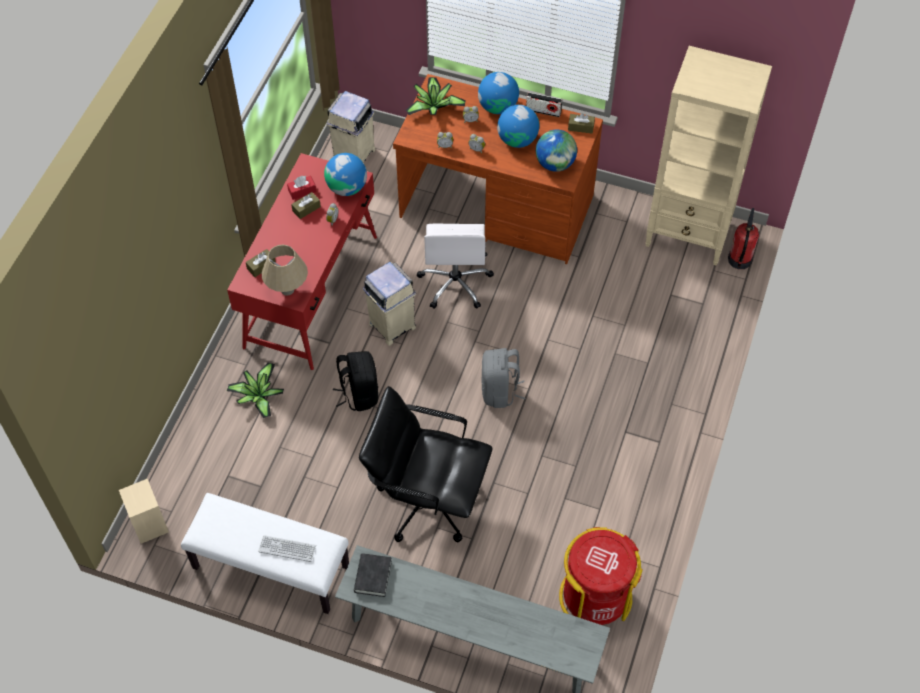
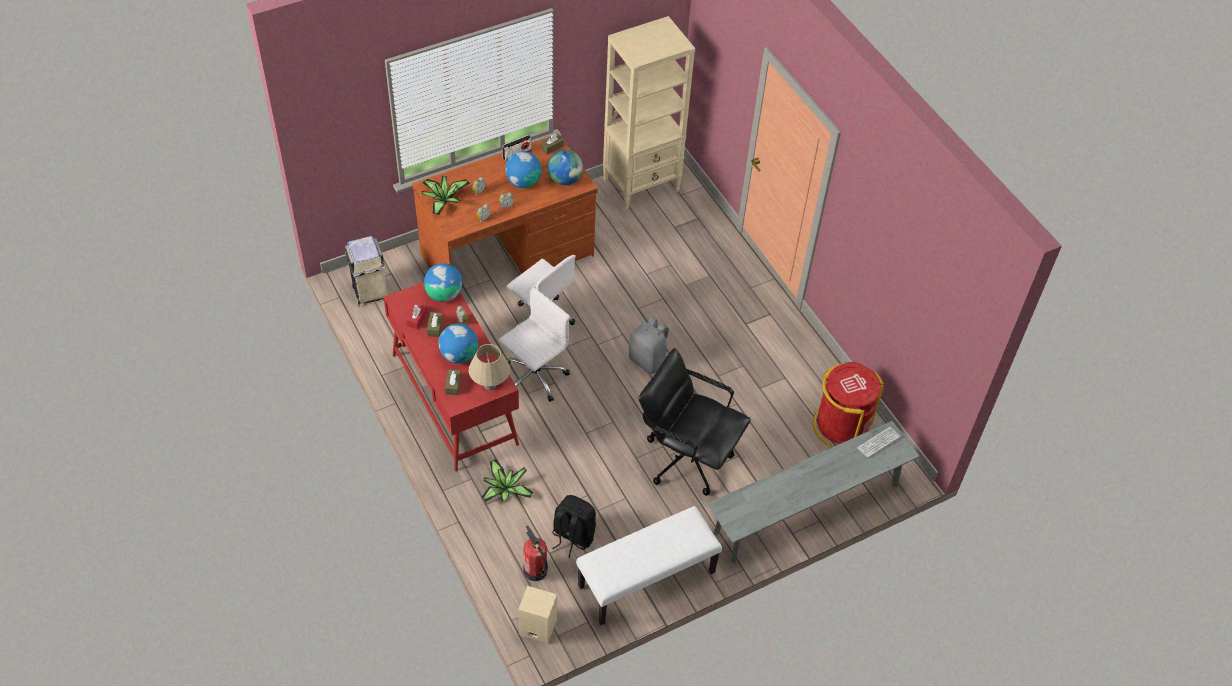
camera: 50 degrees left, 5 degrees down
(287, 549) = (672, 541): keyboard -> keyboard (878, 442)
(359, 394) = (567, 434): black backpack -> black backpack (572, 536)
(373, 576) = (739, 511): black book -> none
(392, 325) = (534, 377): beige trash can -> white office chair
(427, 500) = (687, 457): black office chair -> black office chair turned 60 degrees clockwise
(498, 107) = (485, 171): globe -> globe (459, 355)
(739, 260) = (687, 178): fire extinguisher -> fire extinguisher (535, 571)

